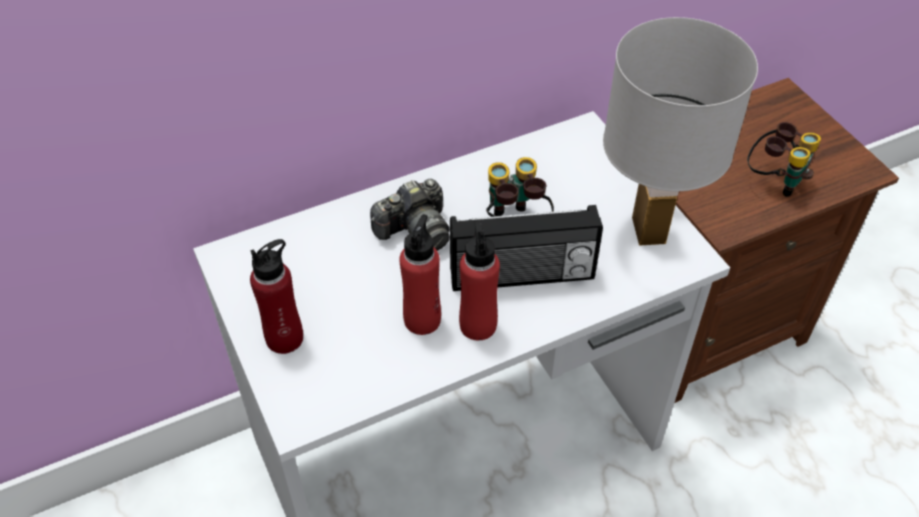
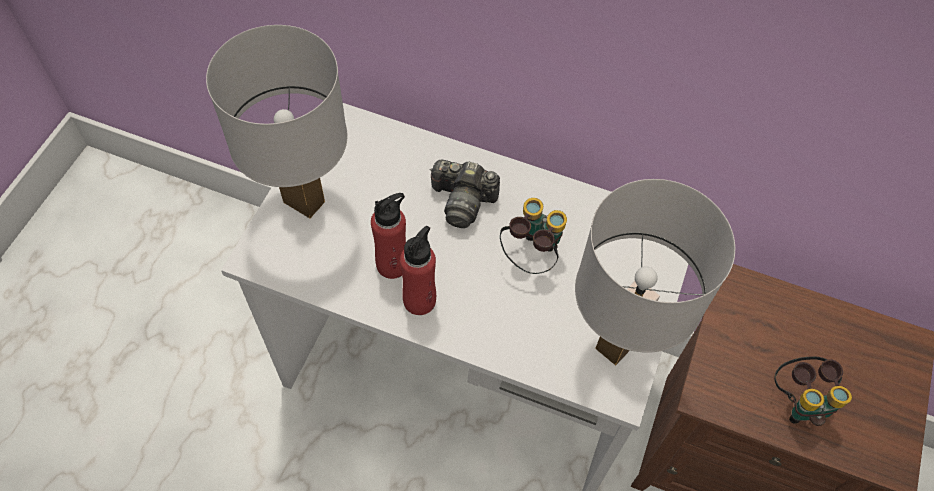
camera: 45 degrees right, 10 degrees up
(285, 338) = (305, 202): red bottle -> white table lamp
(522, 277) = (488, 295): radio -> none

